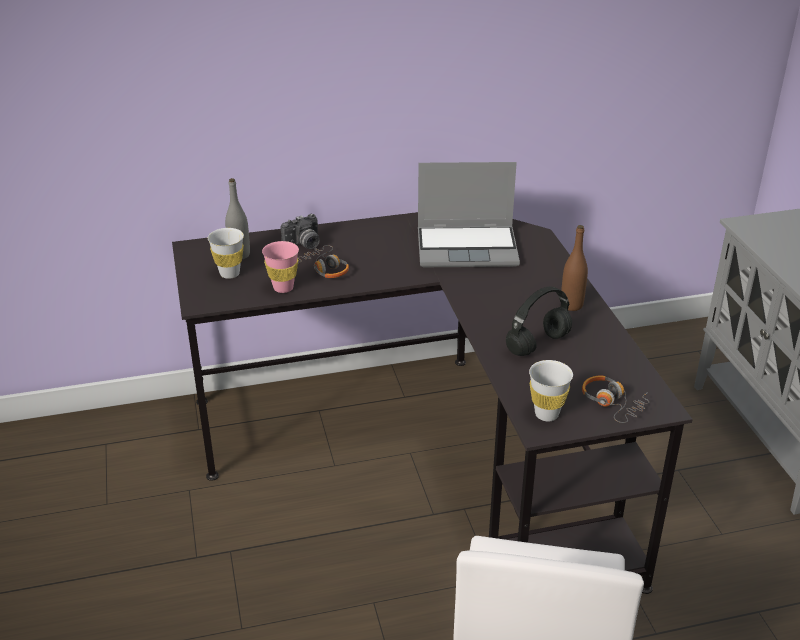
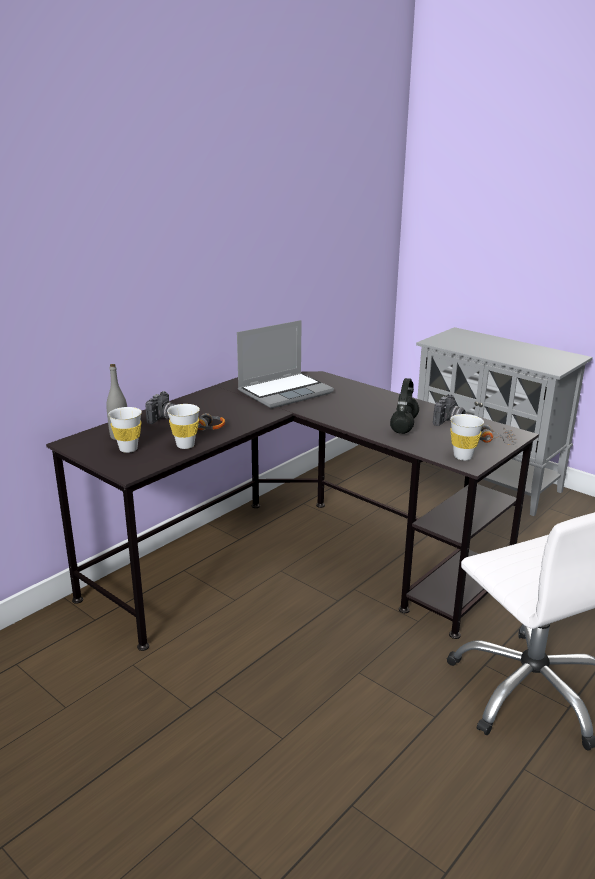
camera: 35 degrees left, 10 degrees down
(283, 288) = (185, 445): pink cup -> white cup
(571, 305) = (393, 402): brown bottle -> none
(601, 358) = (449, 421): none -> camera

